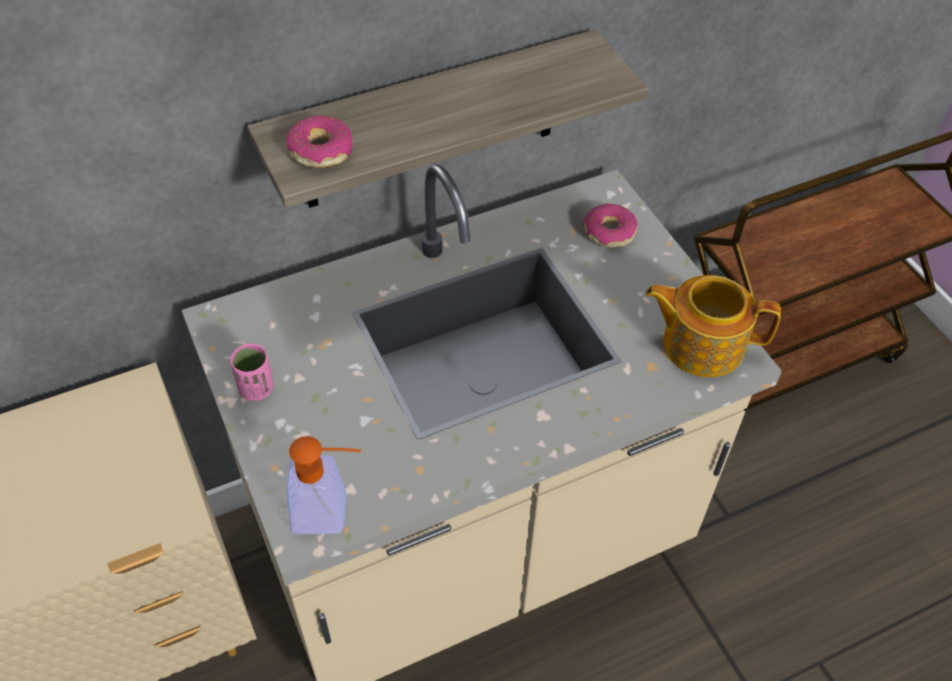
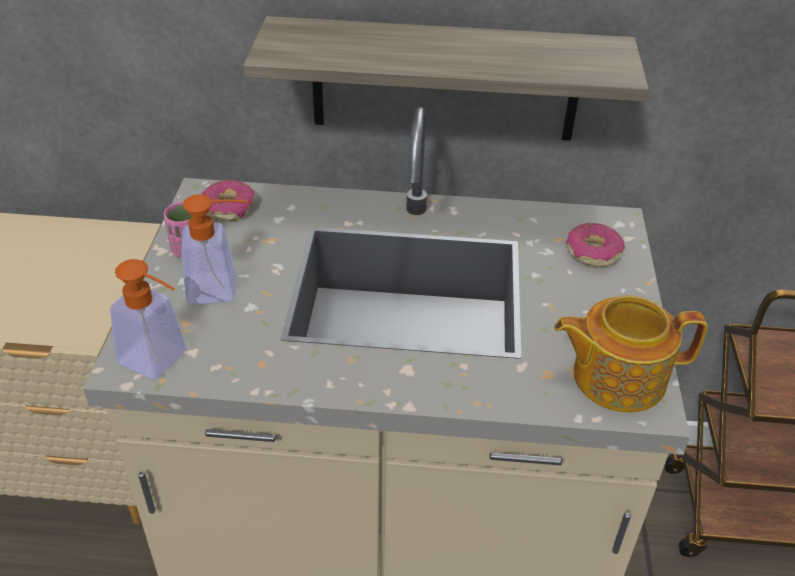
camera: 30 degrees right, 10 degrees down
(321, 150) = (304, 45): donut -> donut (229, 208)
(324, 413) = (222, 288): none -> soap dispenser
(701, 344) = (616, 376): teapot -> teapot turned 45 degrees counterclockwise

